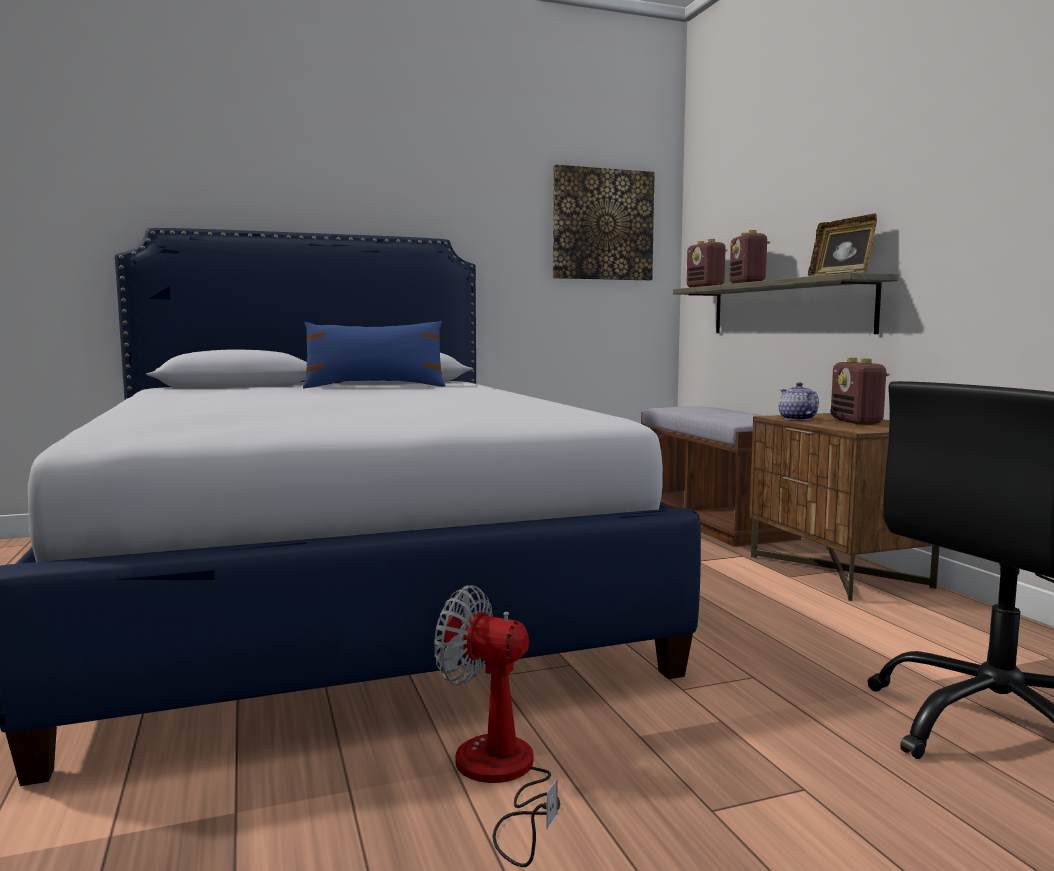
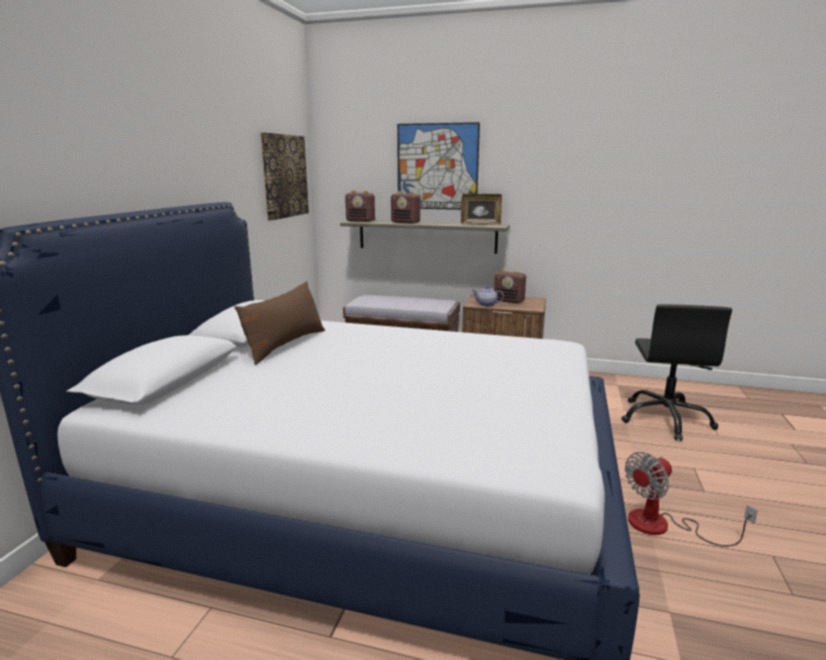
camera: 55 degrees left, 10 degrees up
(375, 386) = (285, 345): blue pillow -> brown pillow
(804, 185) = (437, 167): none -> picture

